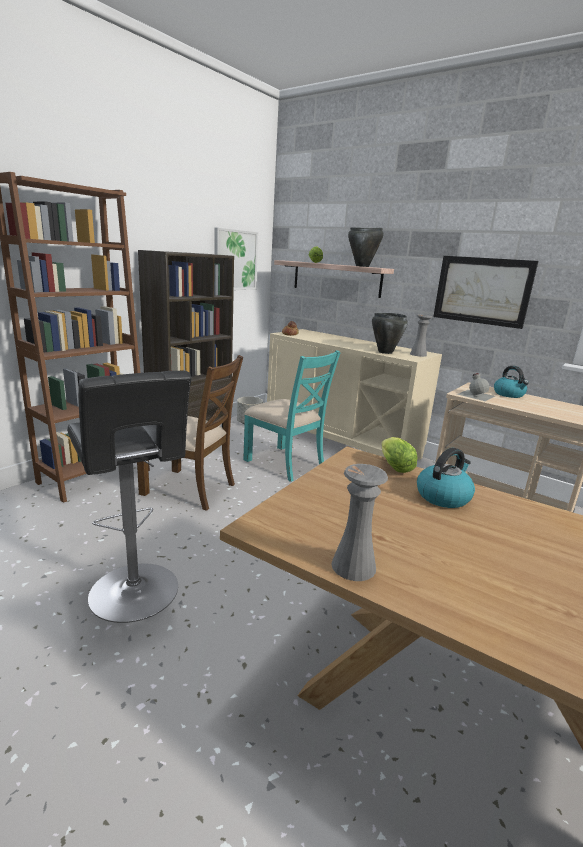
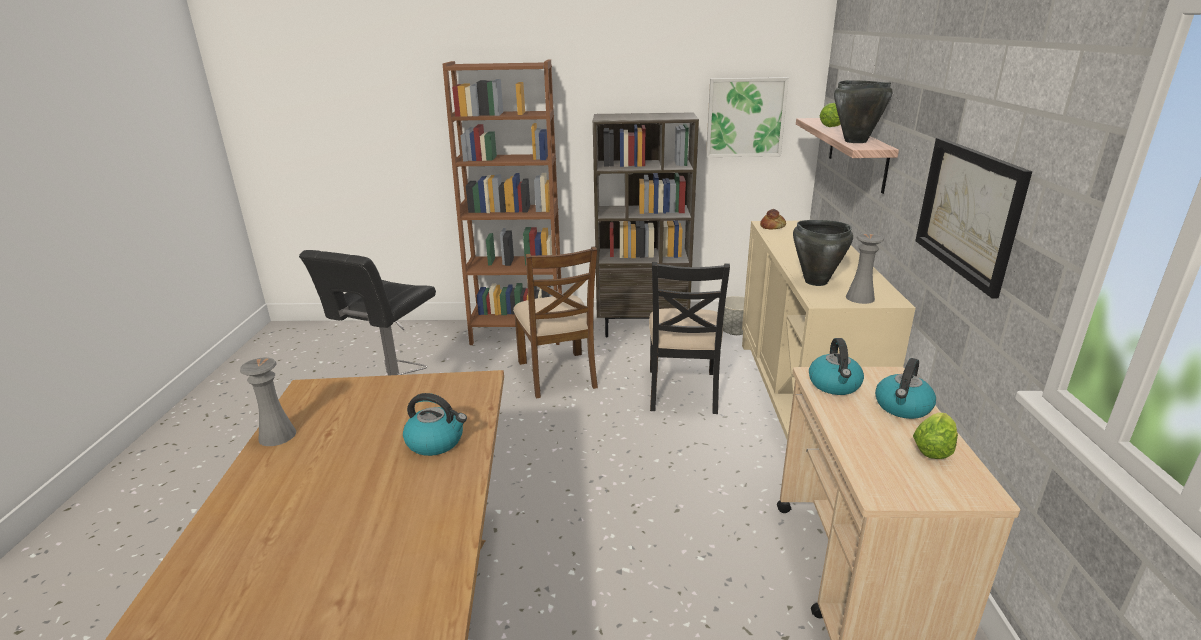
camera: 55 degrees right, 5 degrees up
(285, 463) = (683, 390): turquoise chair -> black chair
(393, 466) = (480, 402): lettuce -> lettuce (934, 448)
(475, 395) = (834, 385): grey bottle -> kettle

